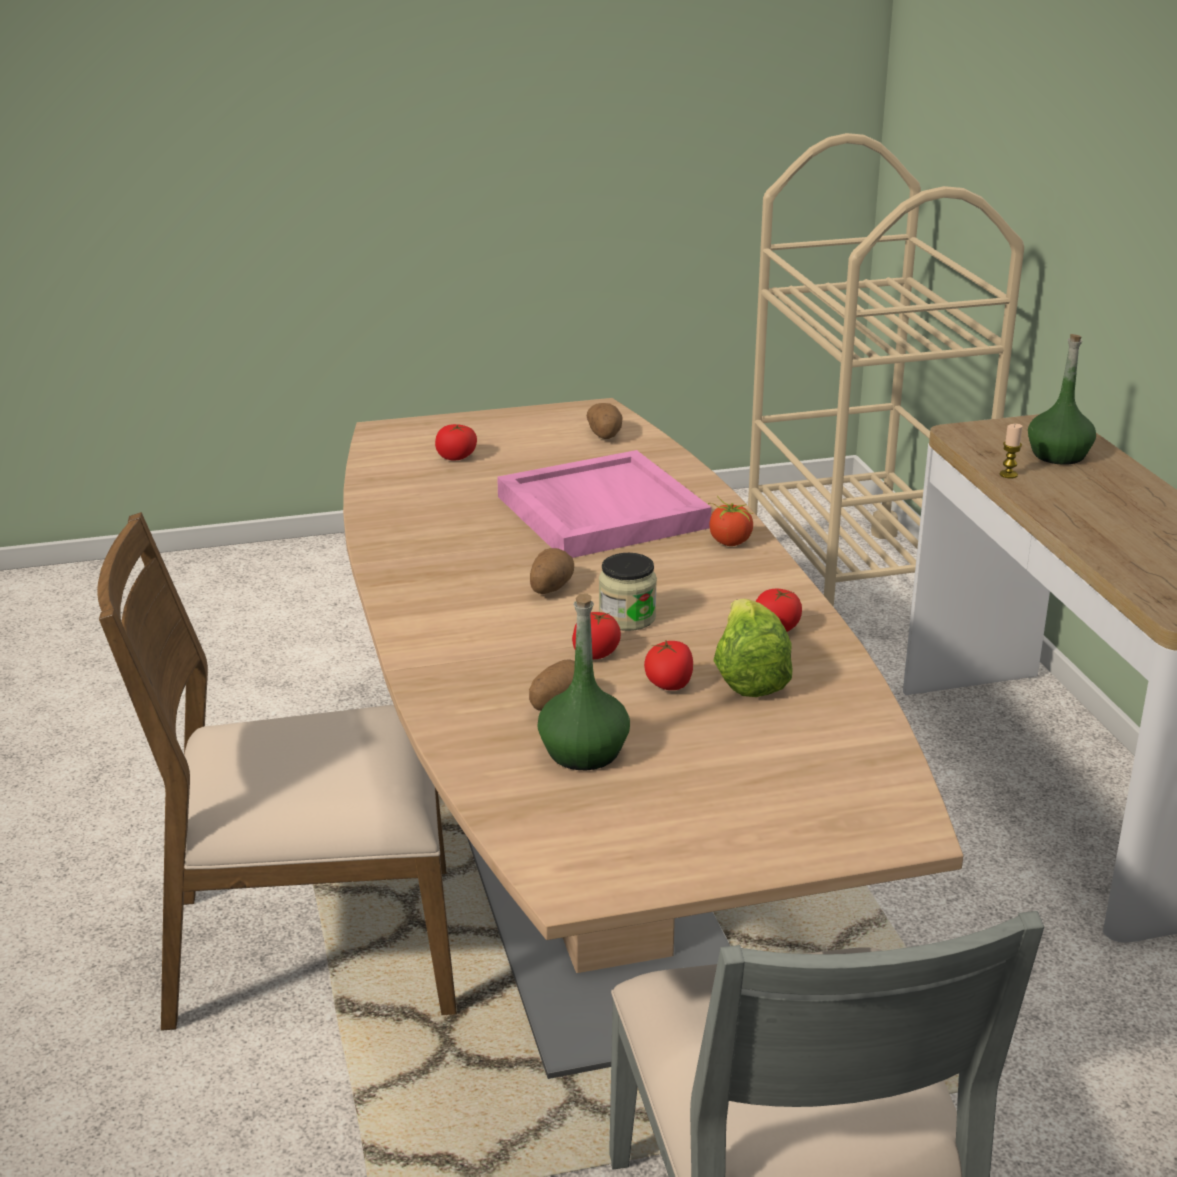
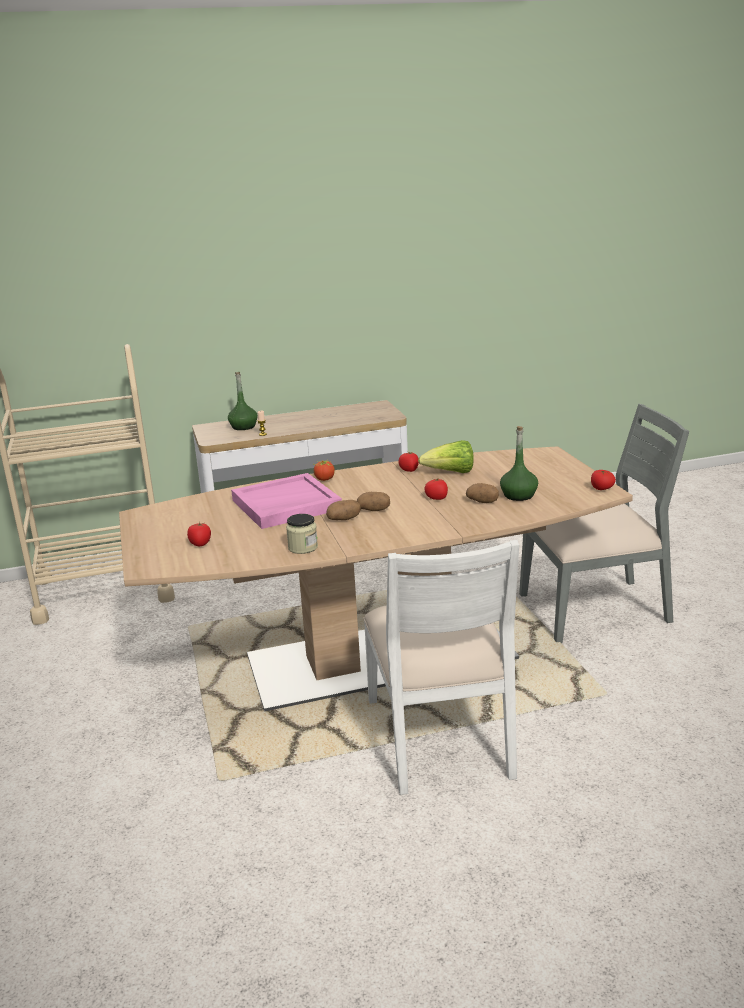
camera: 90 degrees left, 5 degrees down
(309, 949) = (441, 737): brown chair -> white chair
(605, 435) = (180, 509): potato -> potato (344, 519)
(627, 618) = (402, 494): jar -> jar (303, 547)
(669, 684) = (460, 485): tomato -> tomato (602, 489)

